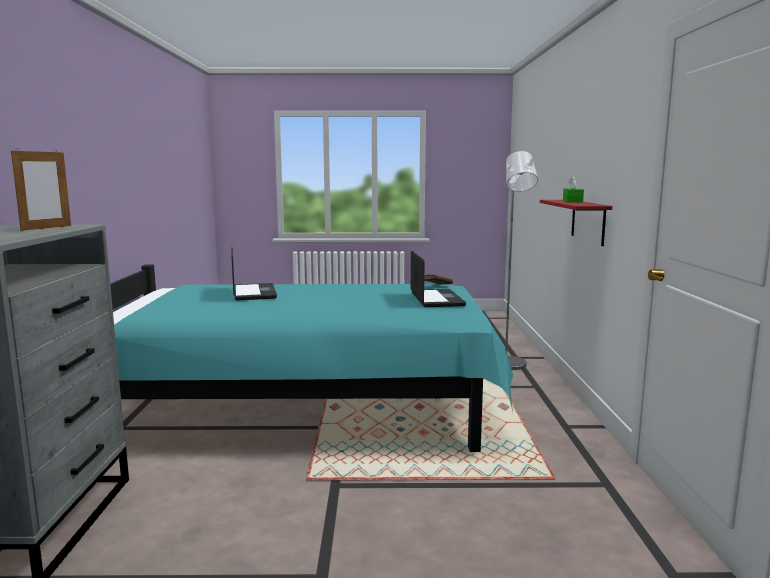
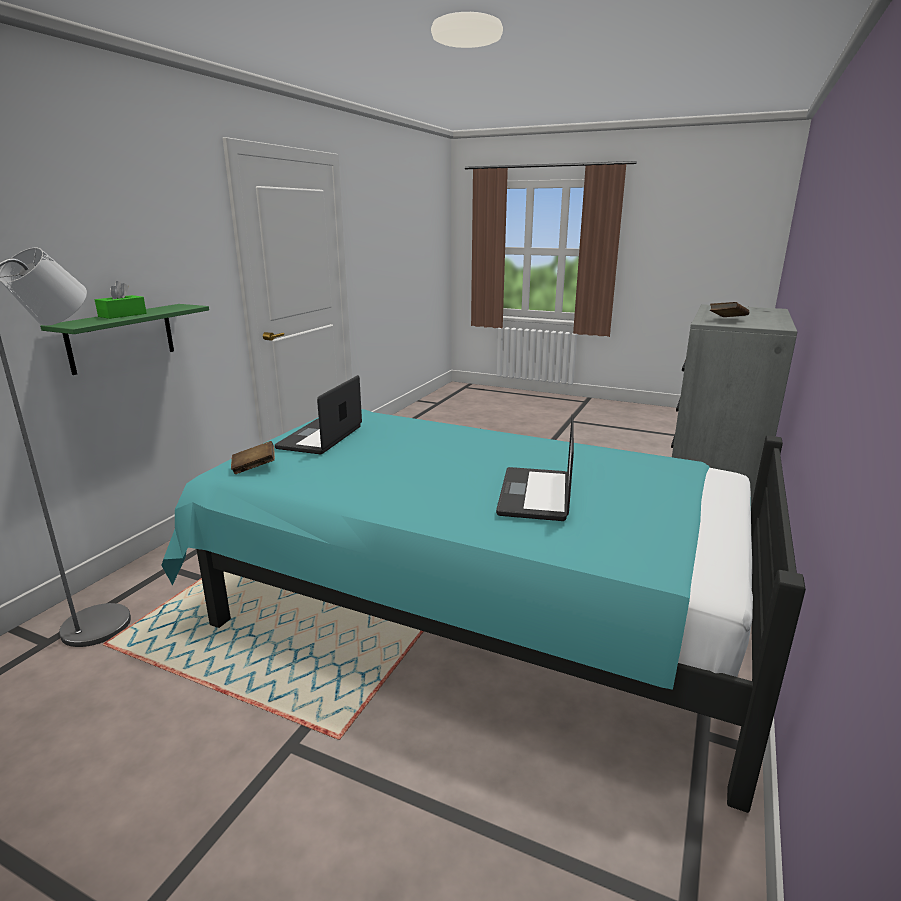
camera: 155 degrees left, 10 degrees up
(46, 228) = (727, 320): picture frame -> brown book
(588, 221) = (121, 338): red shelf -> green shelf

